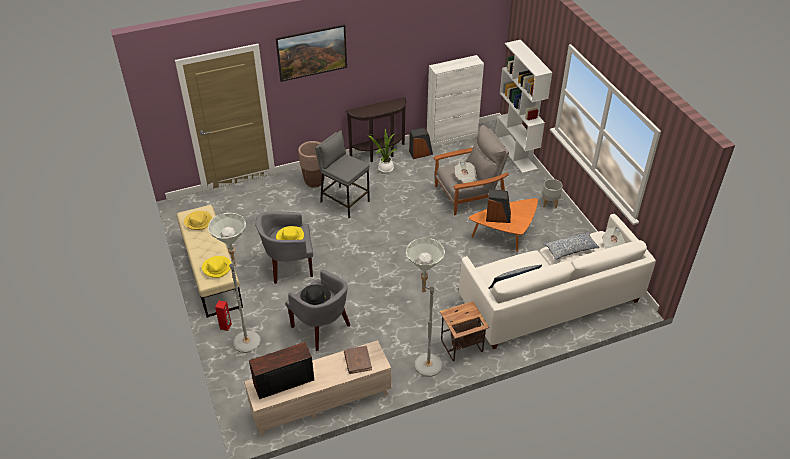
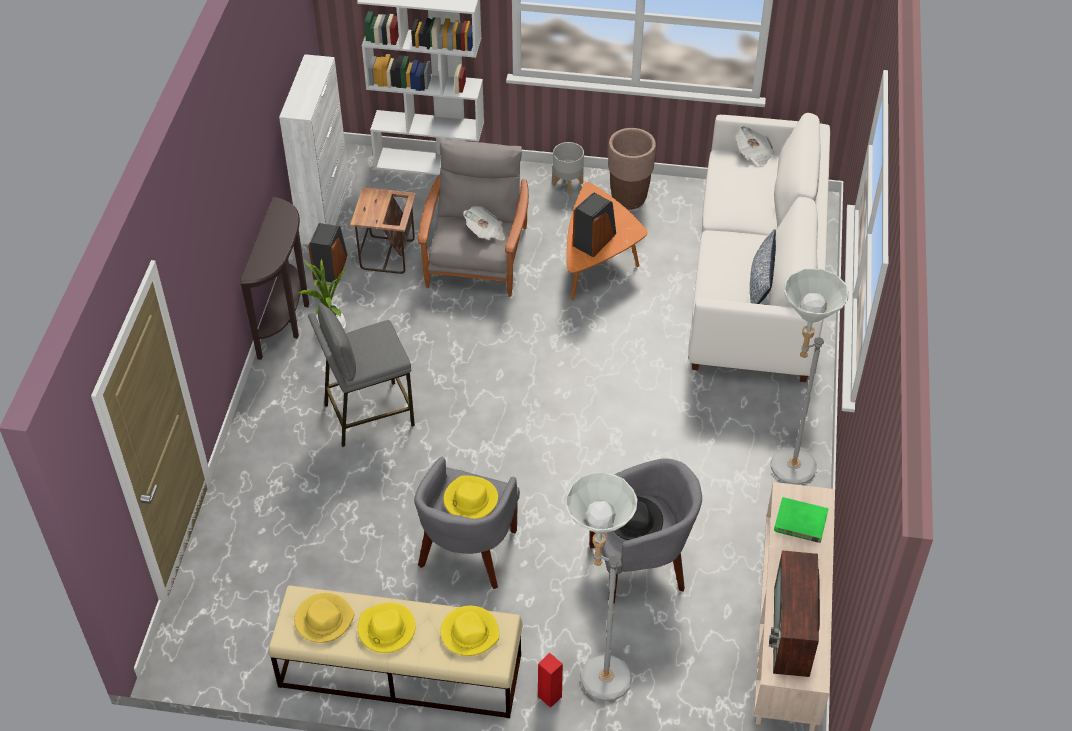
camera: 60 degrees left, 5 degrees up
(204, 242) = (386, 630): none -> yellow hat
(313, 63) = (200, 234): picture -> none
(314, 182) = (282, 434): brown planter -> brown planter (628, 199)
(357, 361) = (800, 522): brown book -> green book
(461, 346) = (780, 414): side table -> side table (387, 256)
(571, 249) = (735, 195): pillow -> none

